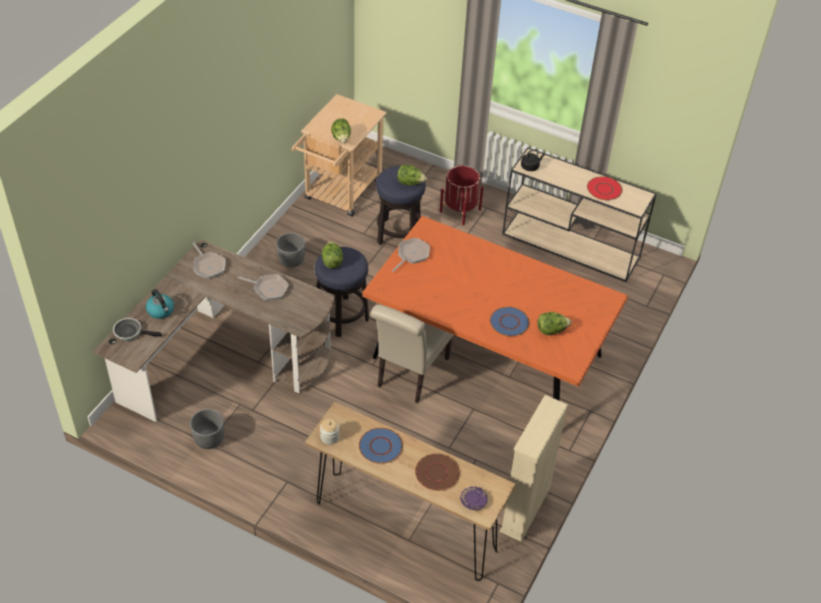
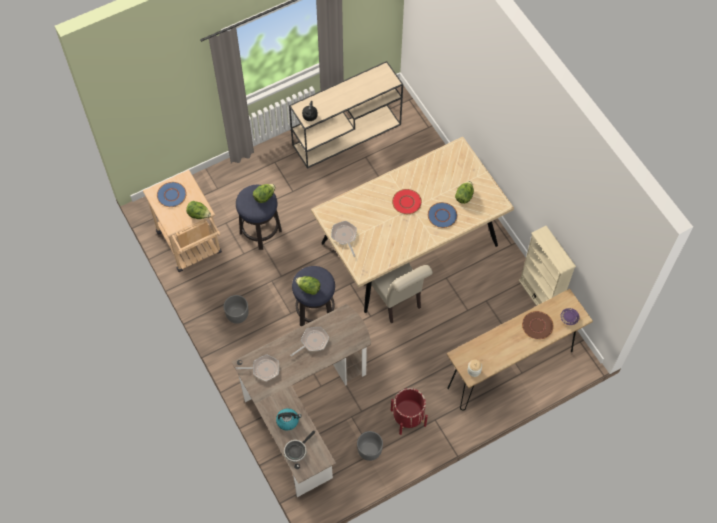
camera: 55 degrees left, 15 degrees up
(380, 446) = (499, 346): blue plate -> blue plate (171, 195)
(460, 210) = (265, 180): red planter -> red planter (408, 418)
(486, 357) = (409, 245): orange dining table -> beige dining table
(604, 189) = (362, 87): red plate -> red plate (407, 202)

